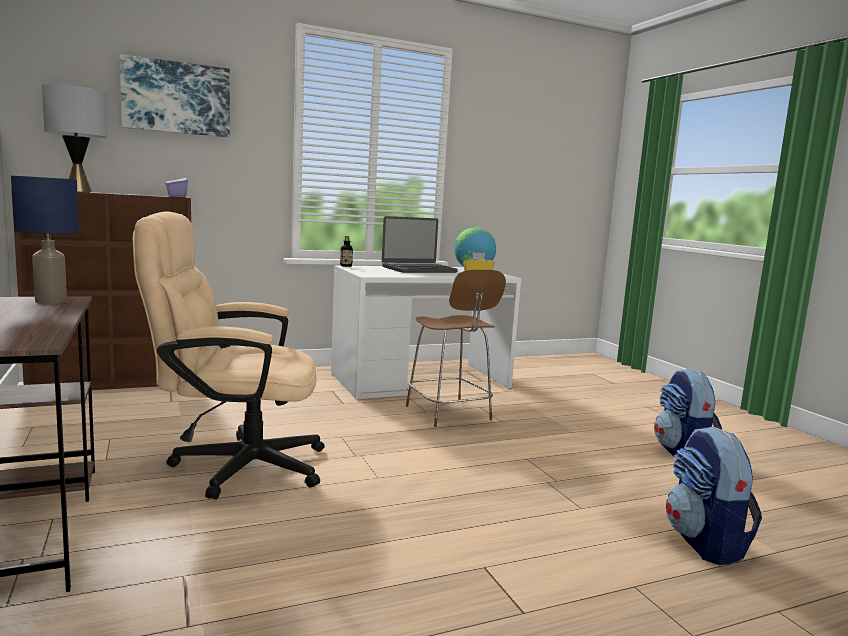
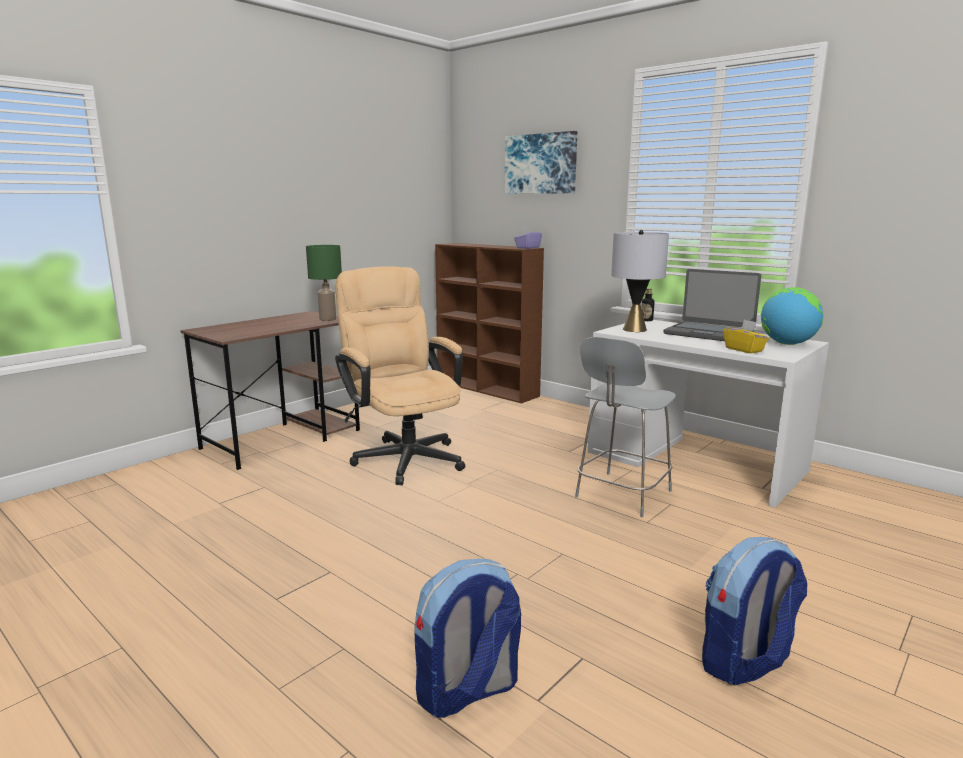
camera: 65 degrees right, 5 degrees up
(51, 301) = (328, 319): blue table lamp -> green table lamp
(78, 191) = (471, 245): grey table lamp -> grey table lamp (634, 329)
(449, 414) = (621, 495): brown stool -> grey stool

